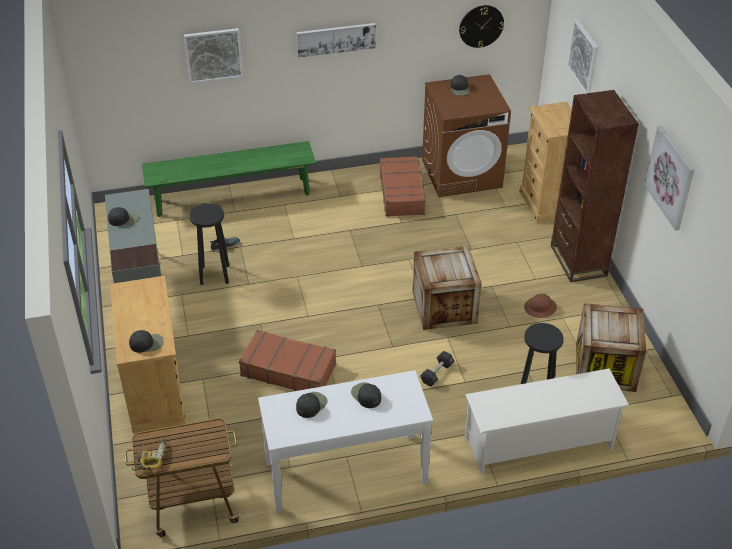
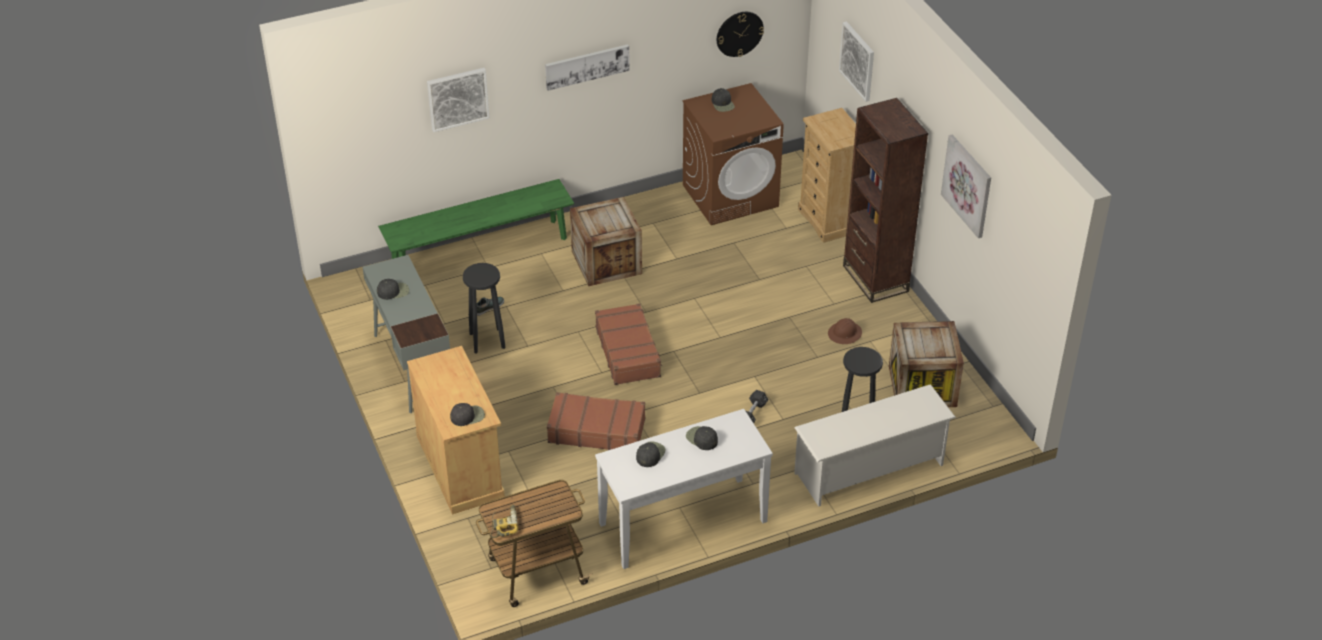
camera: 10 degrees left, 0 degrees up
(402, 193) = (669, 225): brown suitcase -> brown suitcase (628, 351)
(444, 307) = (744, 345): crate -> crate (606, 262)

